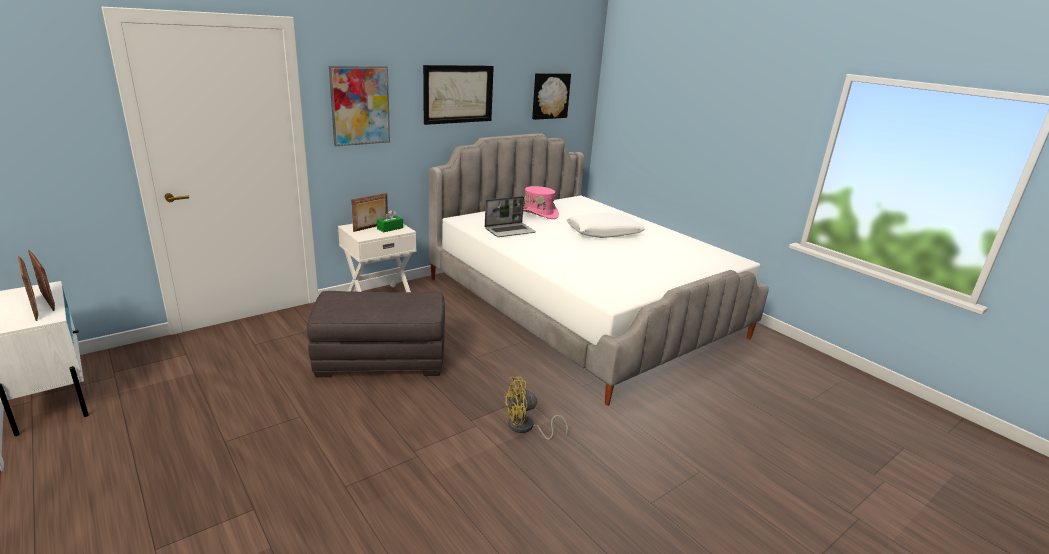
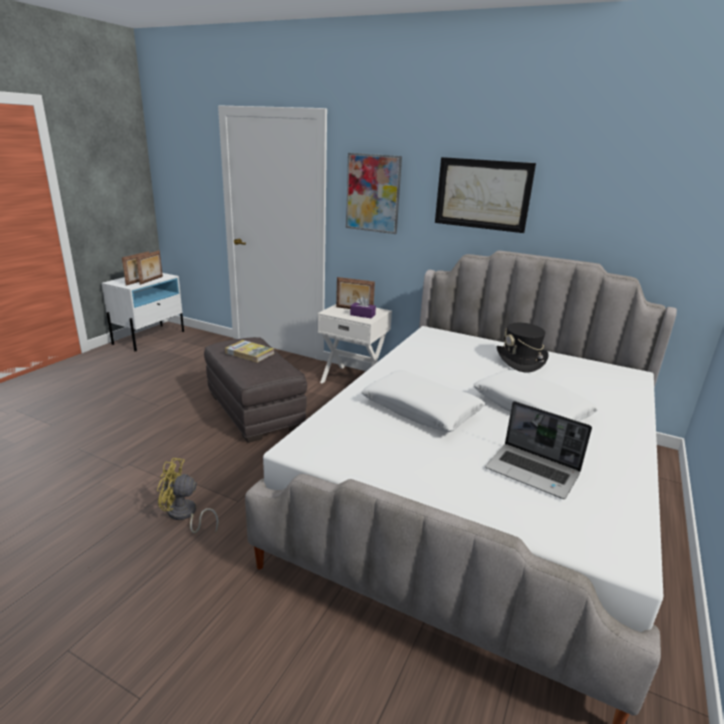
camera: 65 degrees right, 0 degrees up
(370, 301) = (249, 353): none -> book
(390, 228) = (362, 315): green tissue box -> purple tissue box
(510, 231) = (437, 357): laptop -> laptop (533, 472)
(526, 428) = (184, 515): yellow fan -> yellow fan turned 45 degrees counterclockwise
(538, 214) = (520, 360): pink hat -> black hat
(550, 95) = (638, 214): picture -> none
(585, 257) = (421, 410): none -> white pillow

